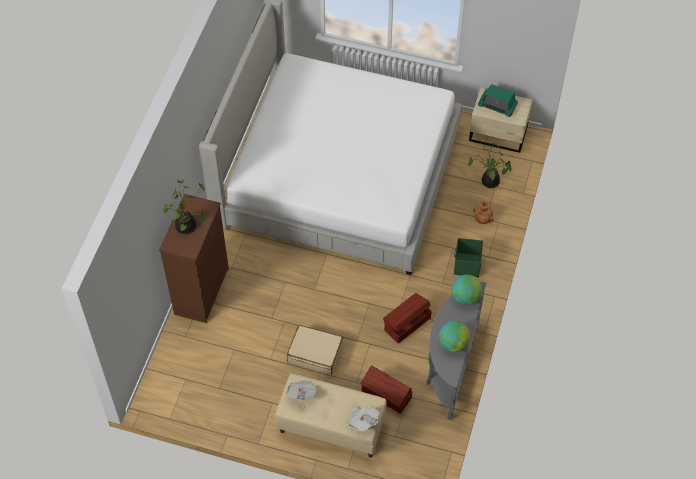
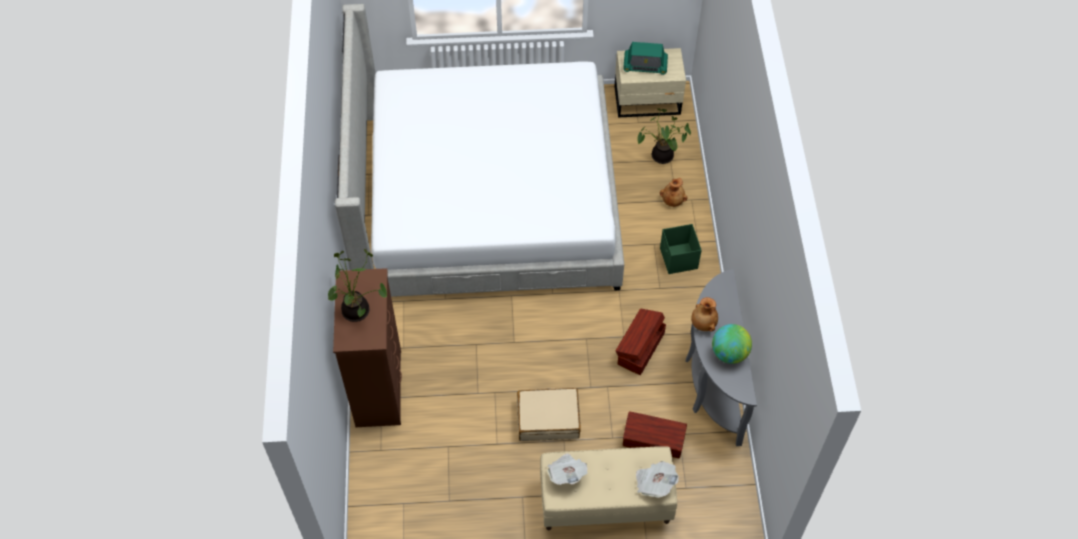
camera: 20 degrees left, 0 degrees up
(443, 316) = (703, 324): none -> brown vase
(465, 297) = (718, 294): globe -> none

